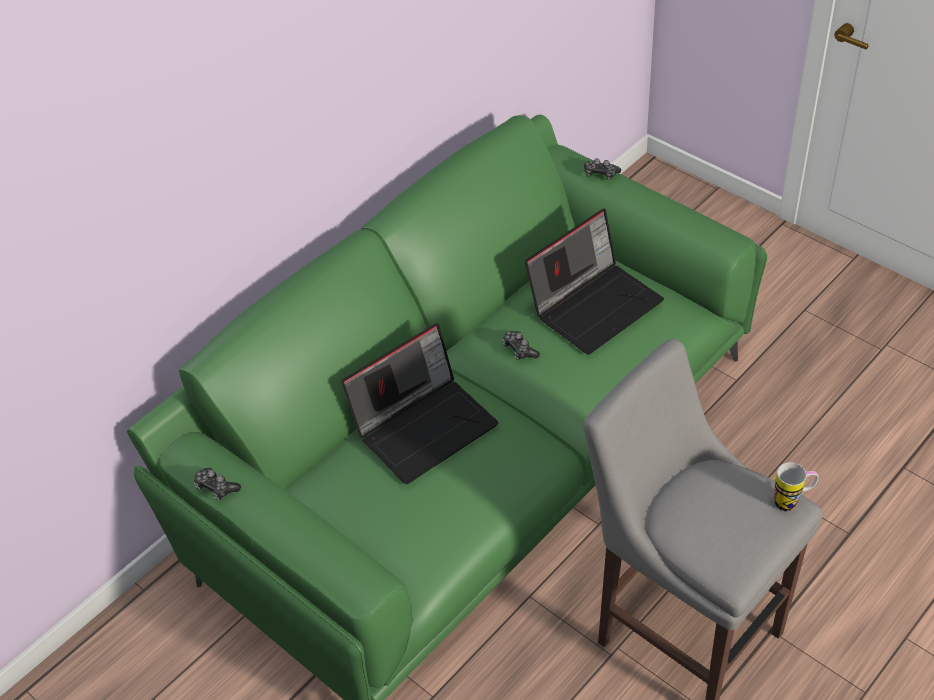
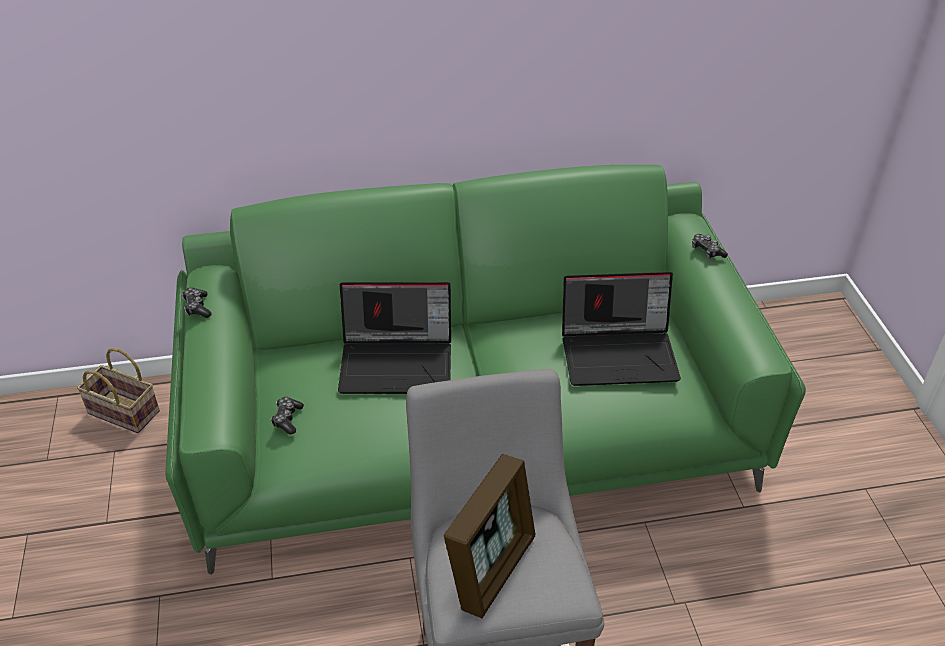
camera: 35 degrees right, 5 degrees down
(118, 660) = (121, 413): none -> basket
(519, 349) = (525, 351): game controller -> game controller (287, 419)
(723, 528) = (492, 568): none -> picture frame
(792, 502) = (574, 589): mug -> none

